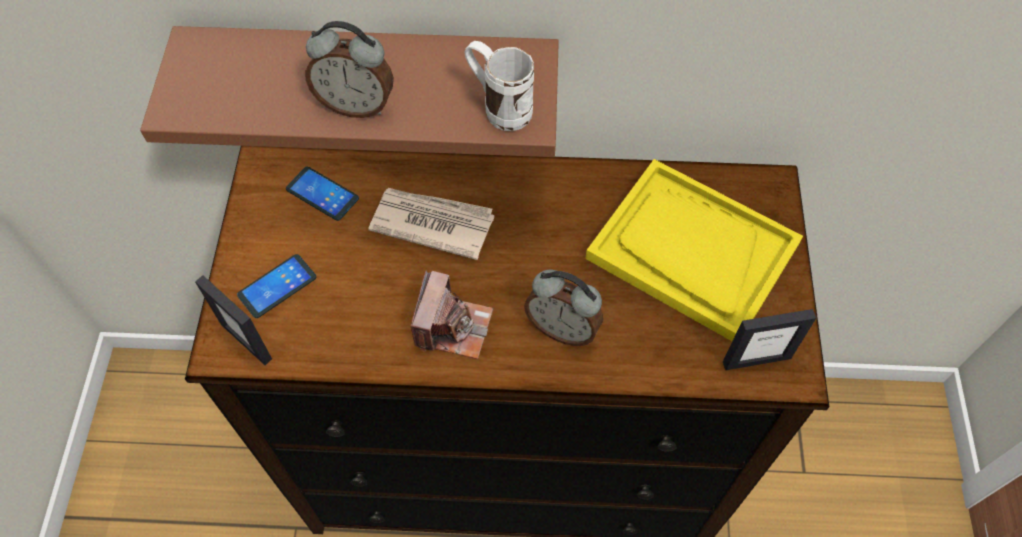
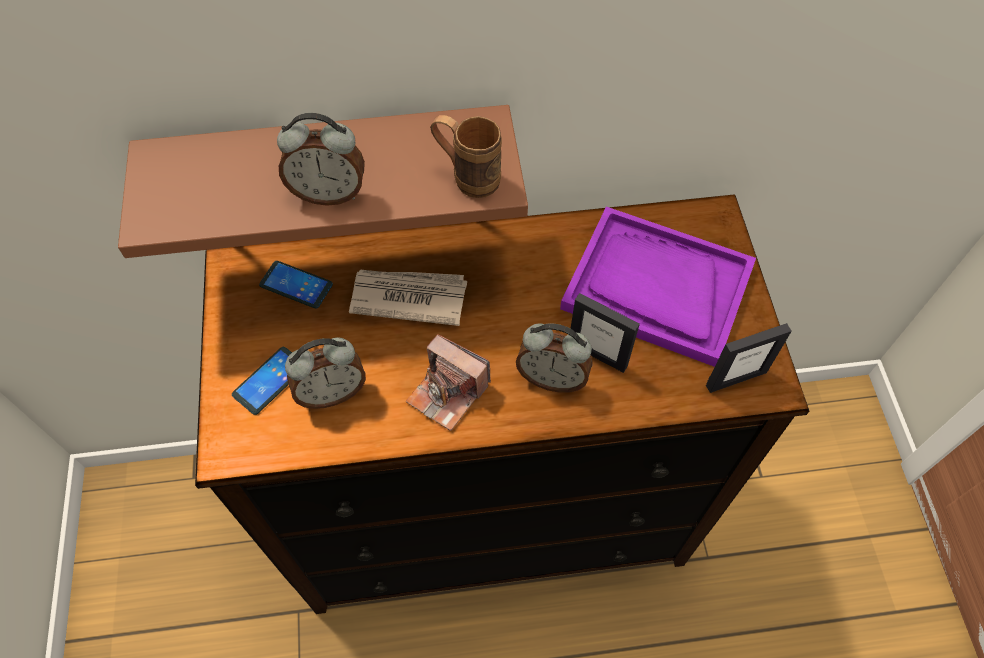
camera: 10 degrees left, 0 degrees up
(247, 341) = (250, 438): picture frame -> picture frame (597, 354)
(336, 308) = (332, 392): none -> alarm clock
(452, 327) = (448, 393): camera -> camera turned 120 degrees clockwise
(499, 108) = (467, 177): white mug -> brown mug
(691, 251) = (656, 288): yellow tray -> purple tray

